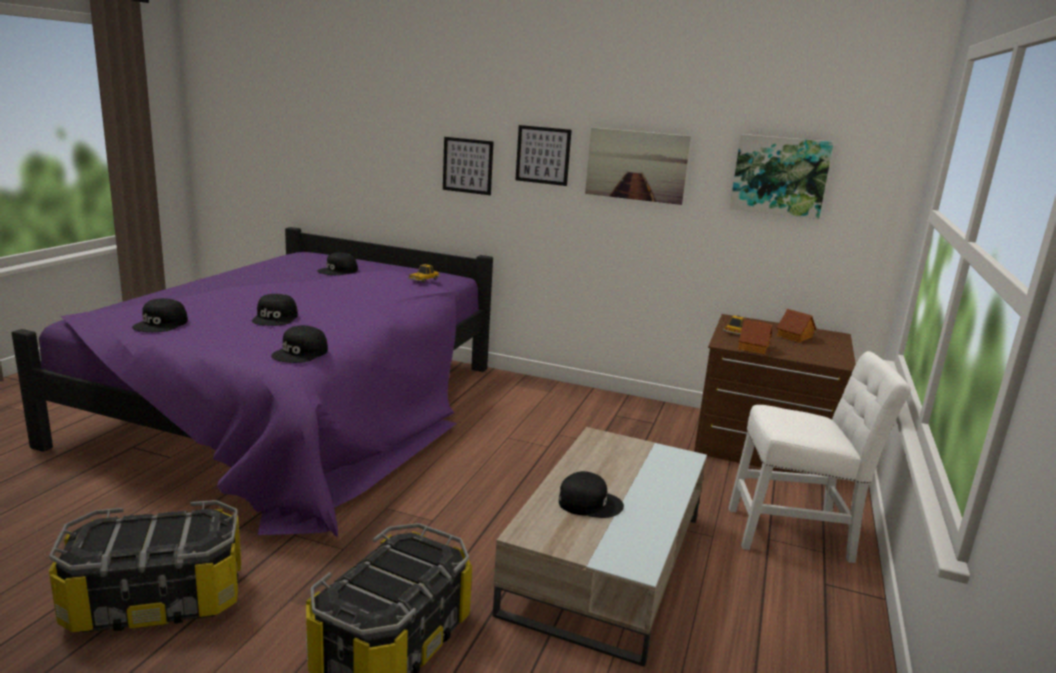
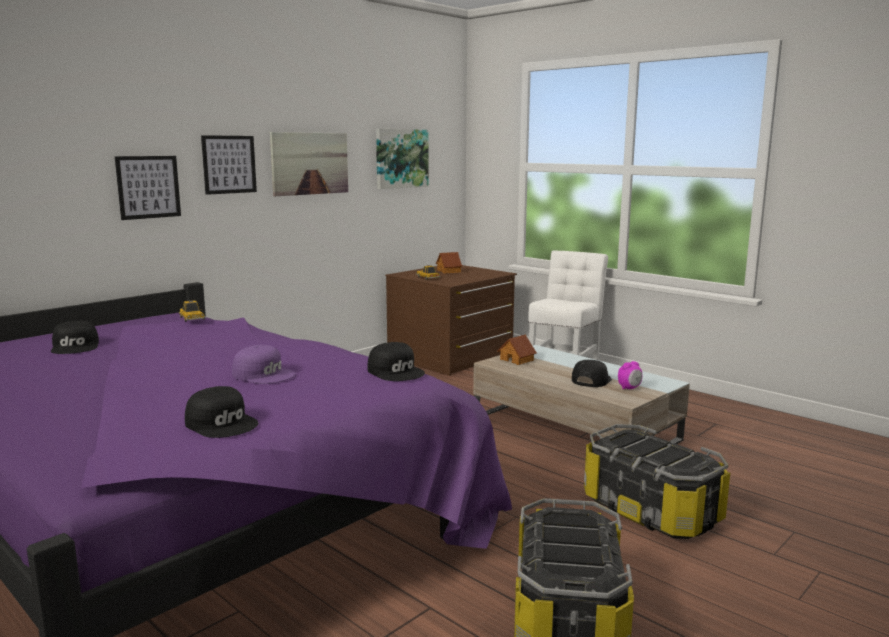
camera: 65 degrees left, 5 degrees down
(276, 318) = (264, 374): black cap -> purple cap
(579, 533) = (629, 388): none -> alarm clock
(754, 348) = (463, 280): toy house -> toy house (517, 359)

